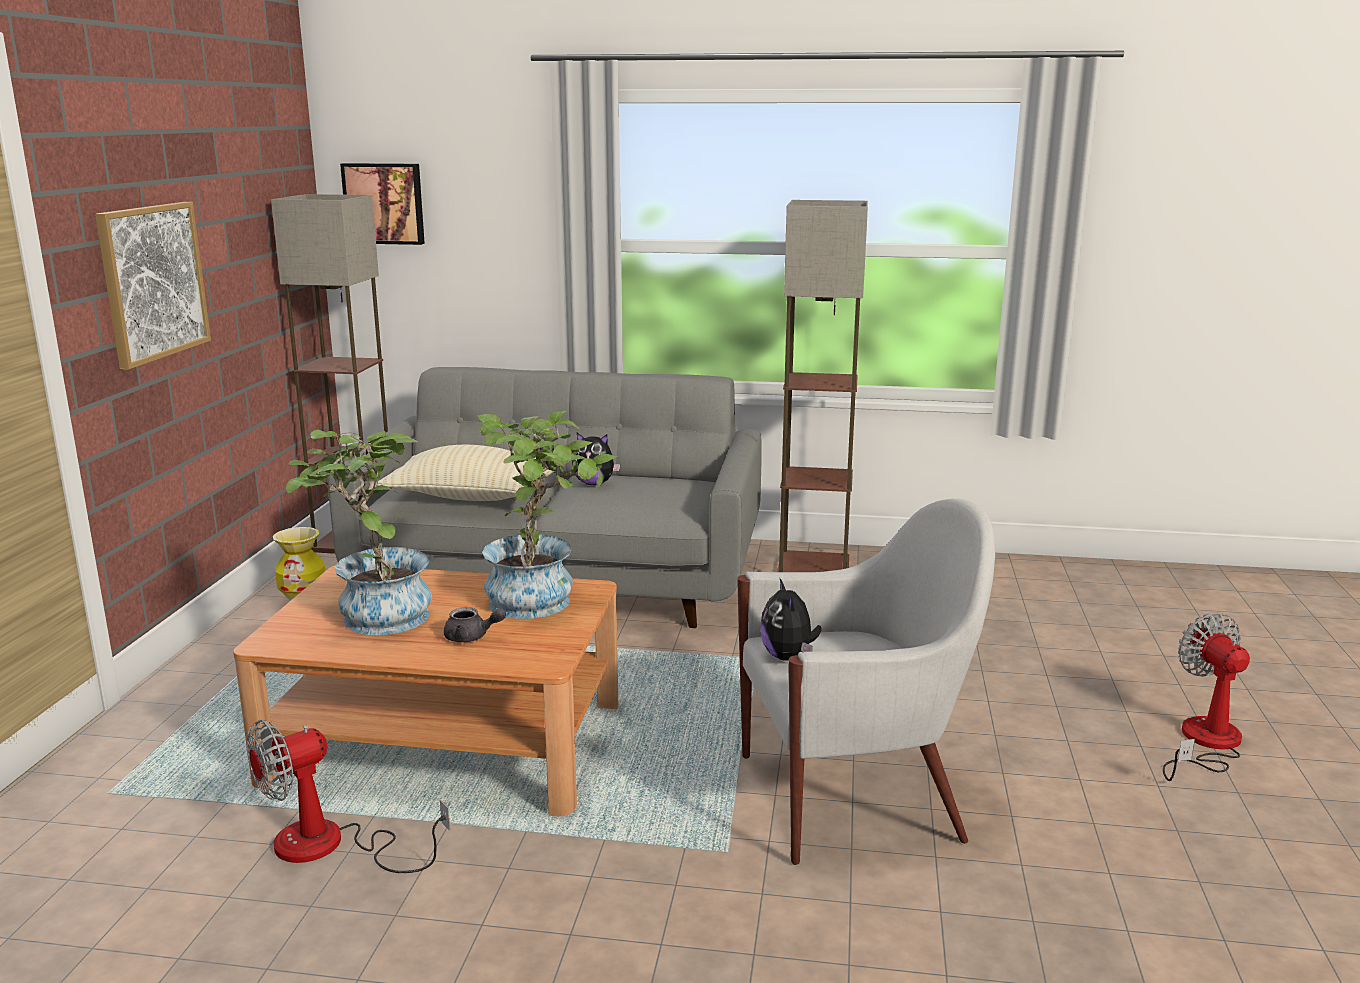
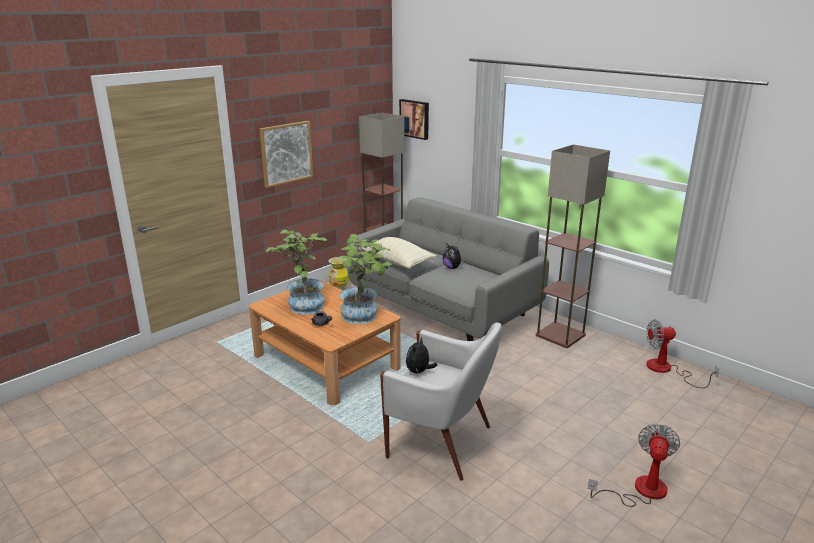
camera: 35 degrees right, 5 degrees up
(330, 846) = (254, 385): fan -> fan (667, 370)

